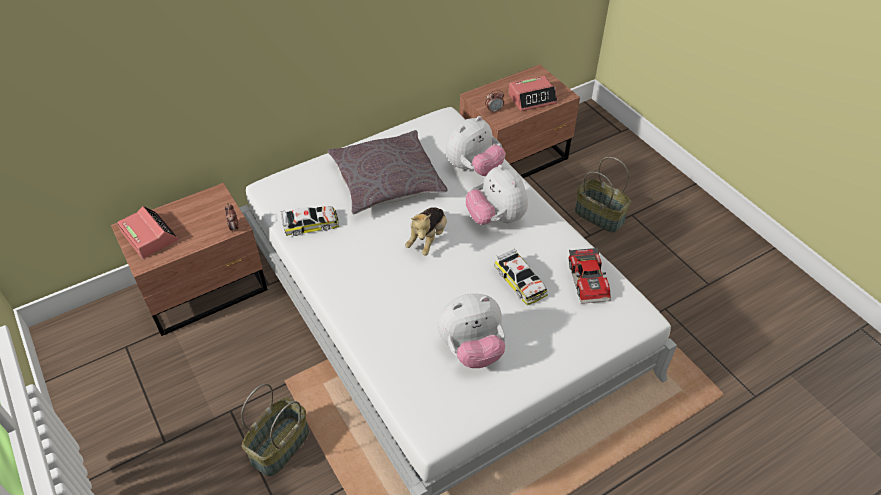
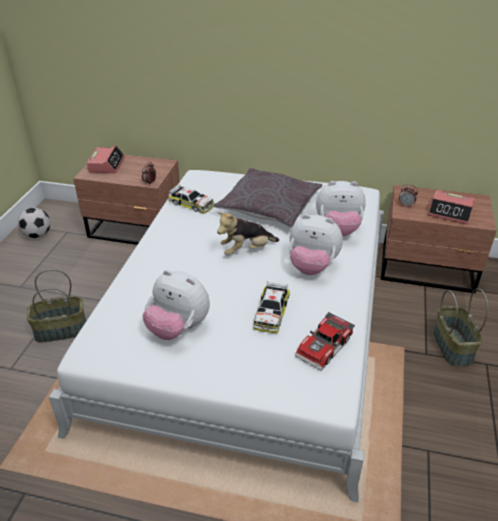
camera: 45 degrees right, 10 degrees down
(93, 375) = (37, 235): none -> football
(496, 218) = (312, 267): plush toy -> plush toy turned 90 degrees counterclockwise

